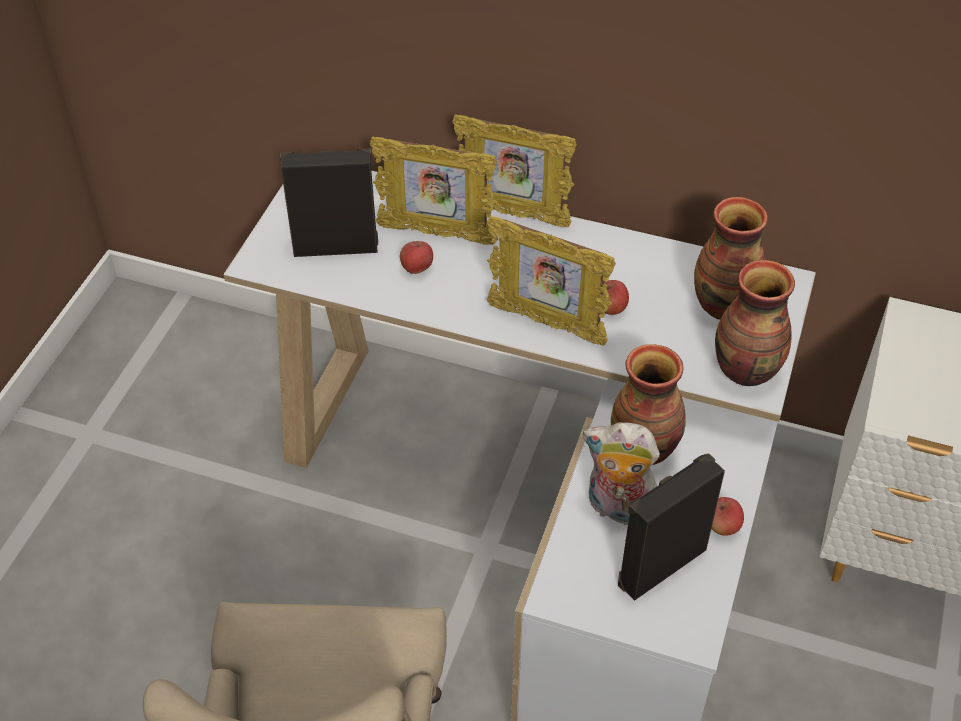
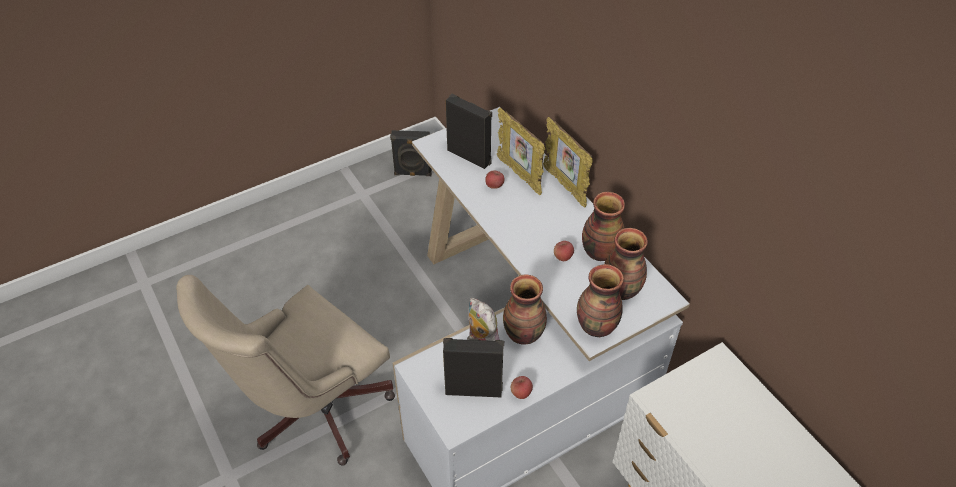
camera: 40 degrees right, 0 degrees up
(142, 356) = (413, 173): none -> black speaker
(547, 323) = (525, 245): picture frame -> none
(647, 273) = (599, 251): none -> vase

